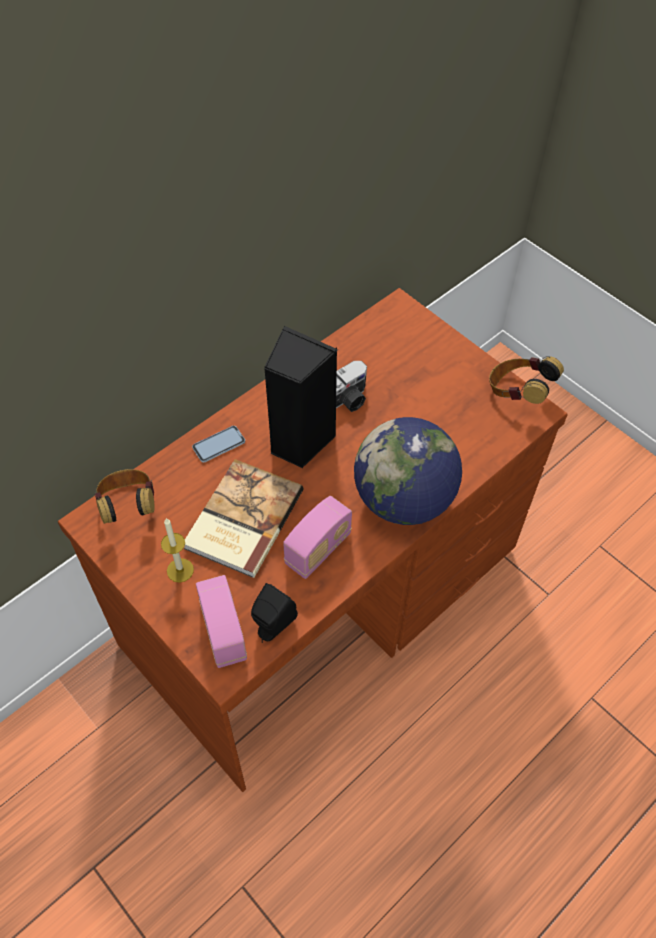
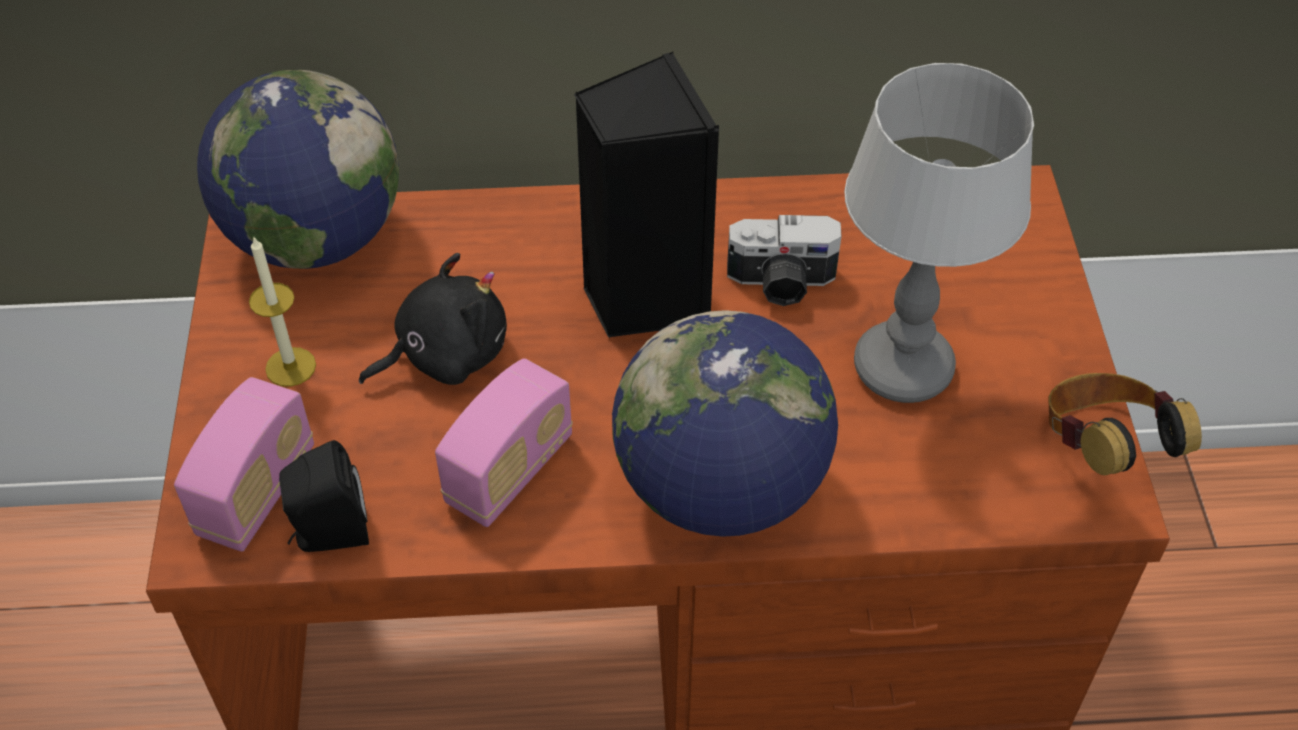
camera: 40 degrees right, 5 degrees down
(129, 507) = (315, 238): headphones -> globe
(219, 445) = (522, 231): phone -> none
(241, 519) = (445, 354): book -> black plush toy
(318, 549) = (510, 471): radio -> radio turned 45 degrees counterclockwise
(424, 408) = (903, 370): none -> table lamp

